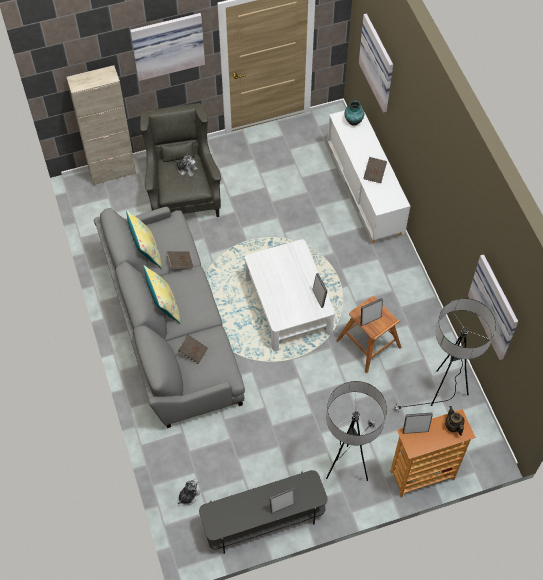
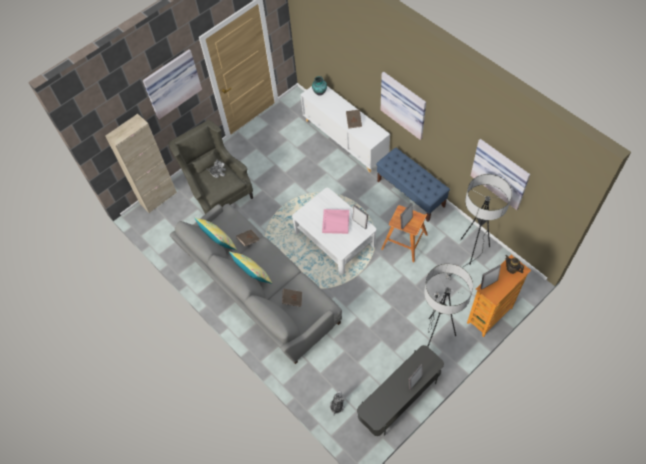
camera: 20 degrees left, 0 degrees up
(292, 284) = (336, 222): none -> pink tray
(379, 62) = (329, 39): picture -> picture (404, 104)
(408, 290) = (411, 193): none -> blue bench

